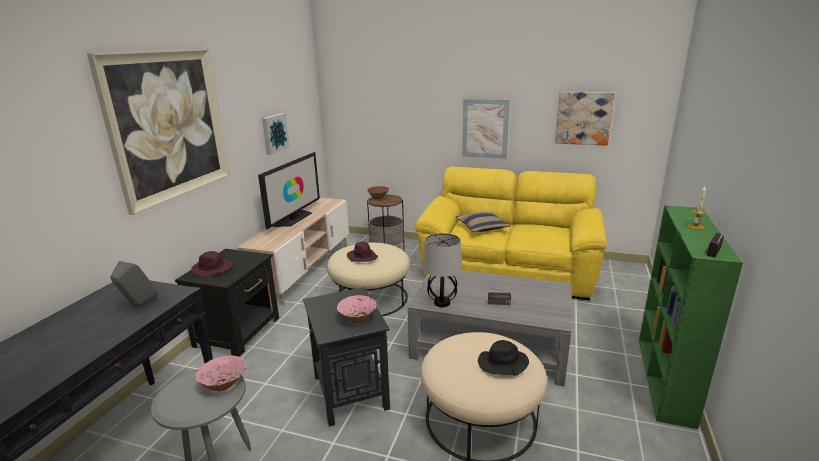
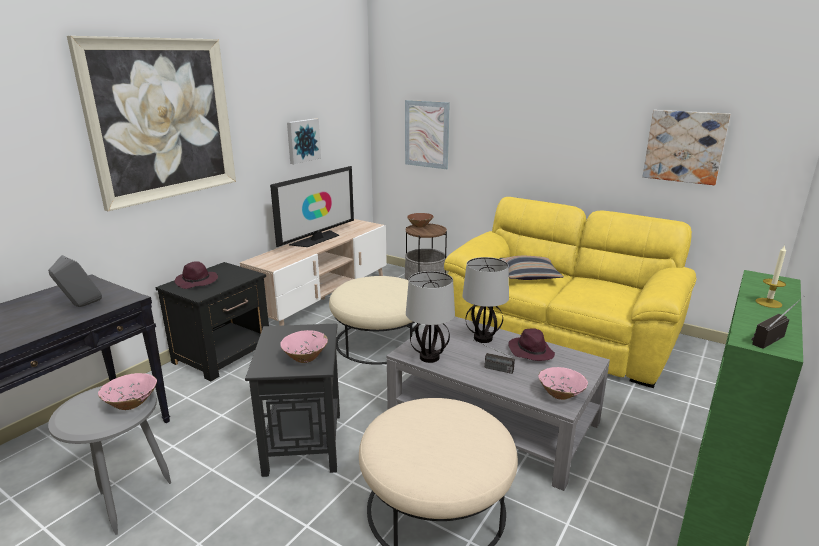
camera: 15 degrees right, 0 degrees up
(362, 257) = (369, 291): purple hat -> purple hat (530, 351)
(474, 282) = (483, 338): none -> table lamp
(485, 128) = (555, 152): picture -> picture (427, 134)
(502, 364) = (458, 444): black hat -> none
(552, 314) = (560, 394): none -> pink bowl

